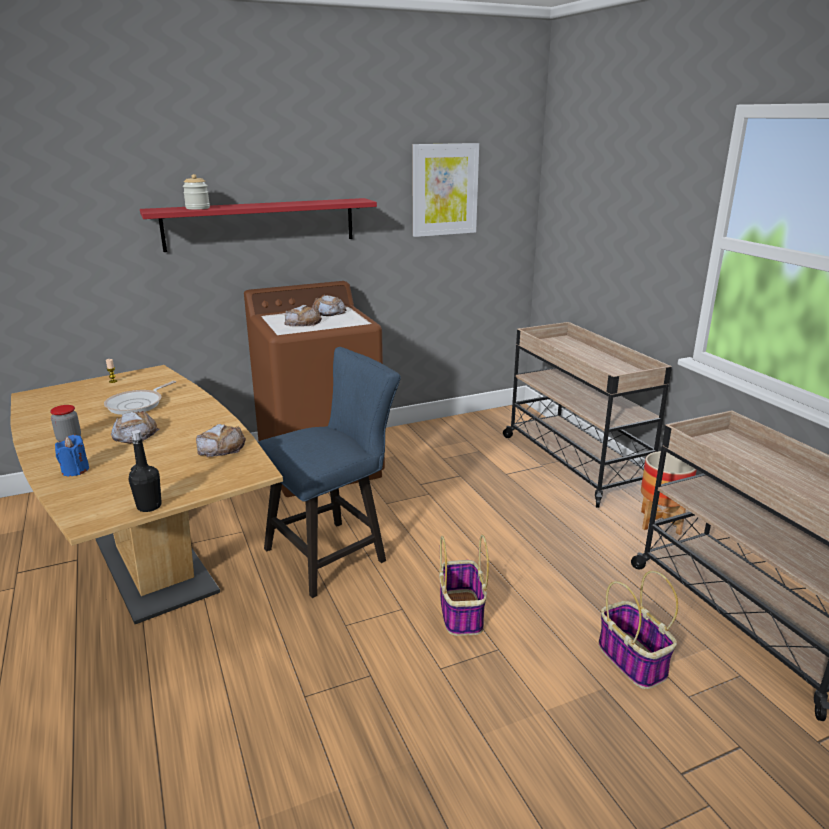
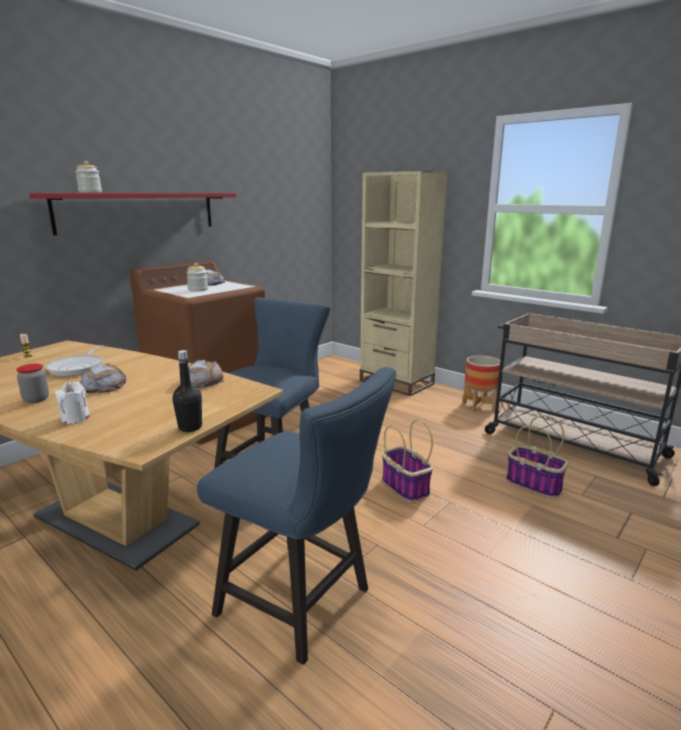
camera: 25 degrees left, 5 degrees down
(75, 470) = (75, 418): blue candle -> white candle
(246, 715) = (303, 605): none -> blue chair
(303, 322) = (198, 290): bread -> jar
(444, 190) = (273, 189): picture -> none
(574, 461) = (396, 382): beige cart -> beige bookcase

